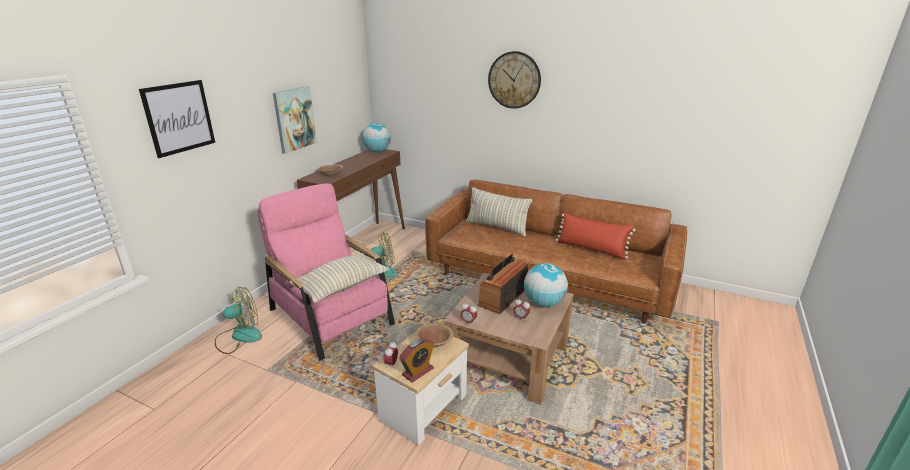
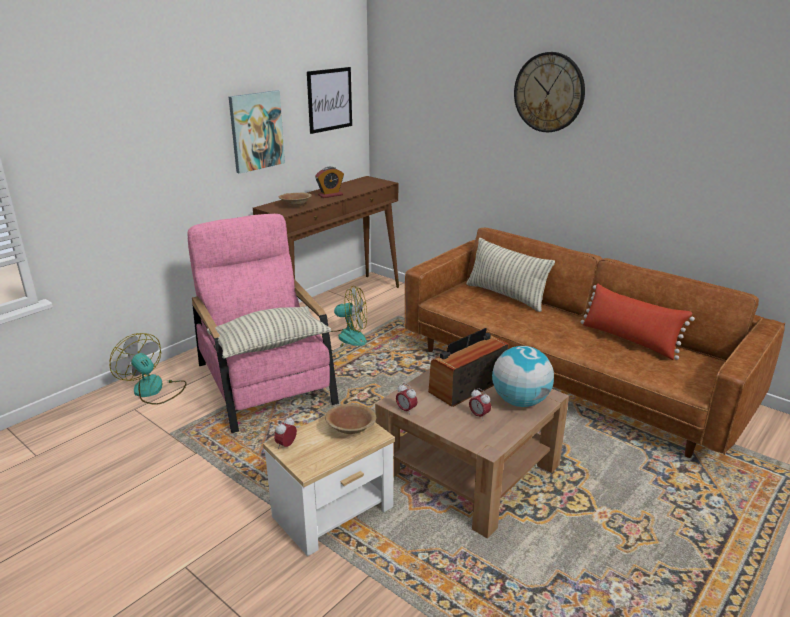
camera: 15 degrees right, 0 degrees up
(179, 117) = (104, 119): picture -> picture (329, 99)
(239, 336) = (153, 390): fan -> fan turned 135 degrees counterclockwise
(377, 151) = (369, 181): globe -> none
(417, 371) = (314, 460): alarm clock -> alarm clock (330, 195)

